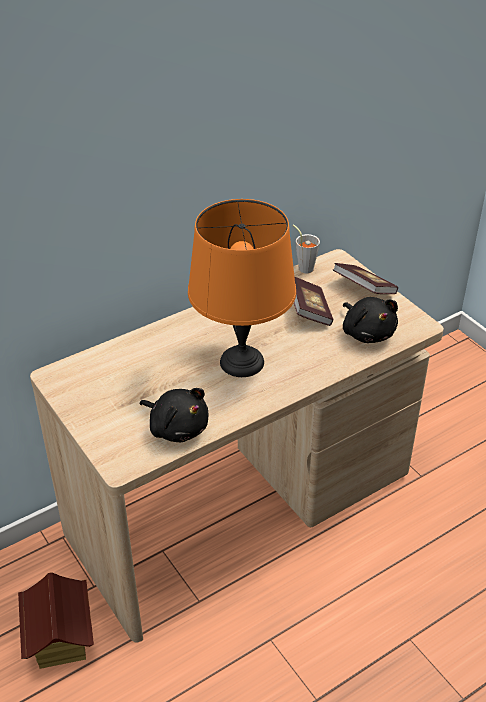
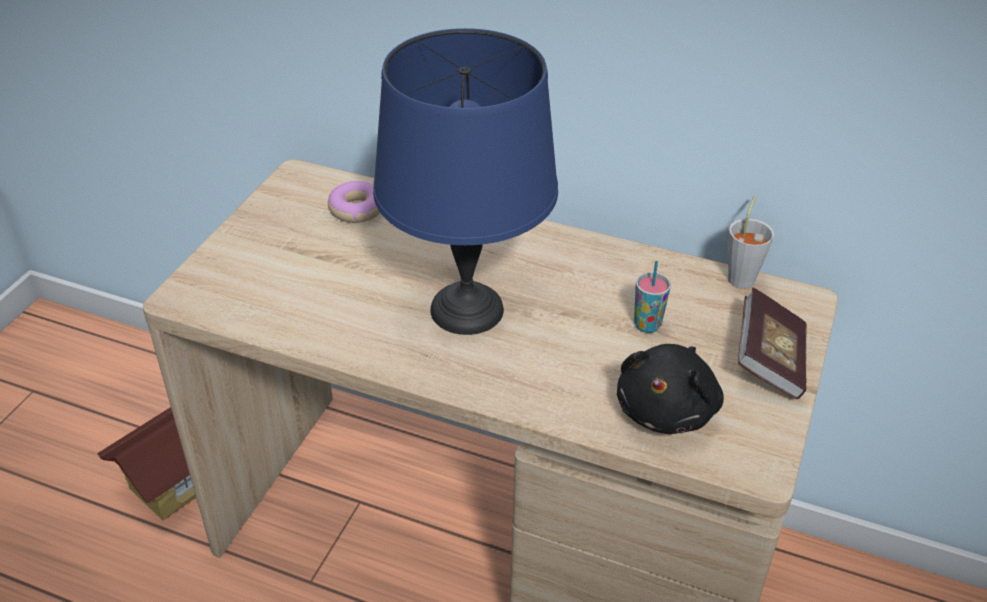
camera: 55 degrees right, 0 degrees up
(114, 365) = (357, 209): none -> donut
(177, 427) = (286, 311): black plush toy -> none
(240, 362) = (465, 308): orange table lamp -> blue table lamp
(309, 311) = (647, 325): book -> cup

